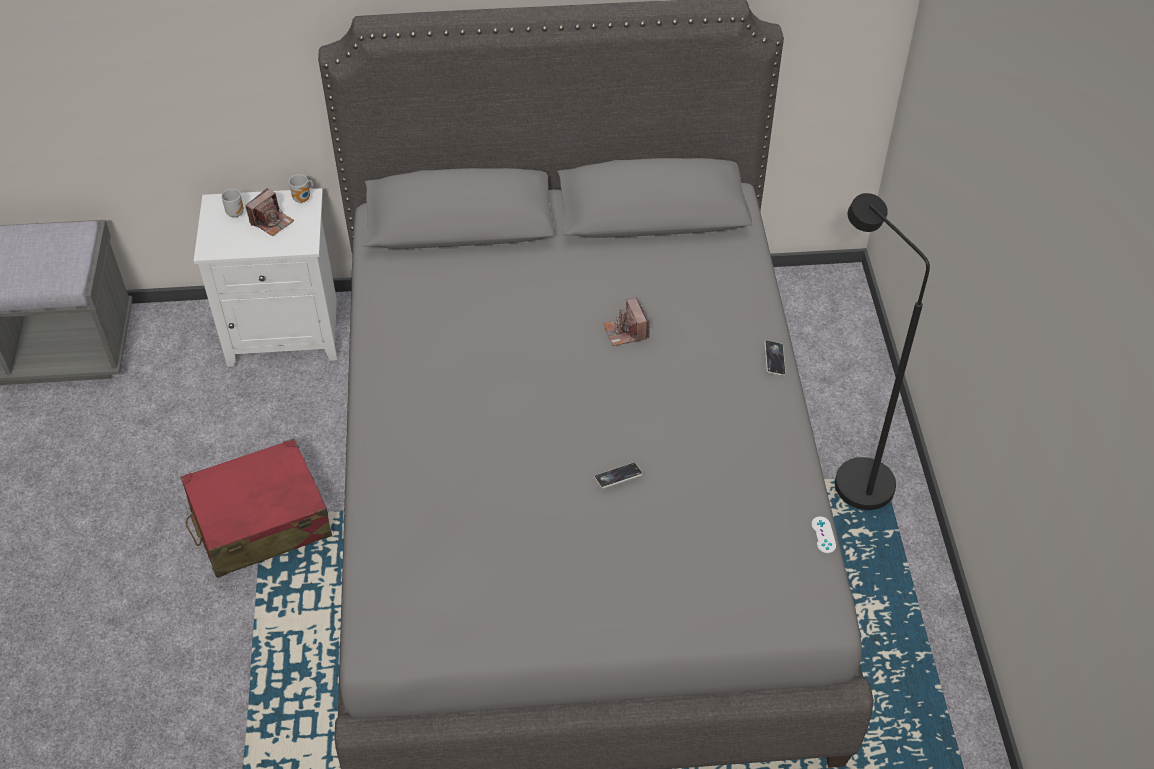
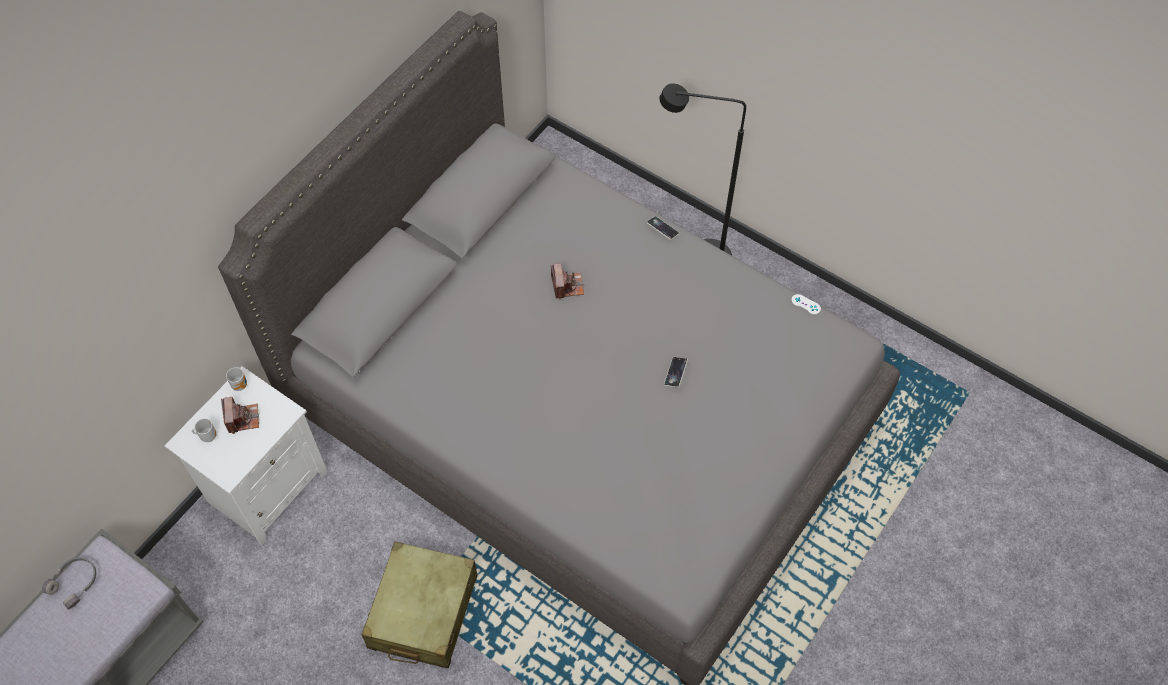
camera: 50 degrees left, 10 degrees up
(39, 235) = (75, 583): none -> grey headphones
(259, 522) = (423, 612): red suitcase -> beige suitcase
(626, 332) = (567, 286): camera -> camera turned 120 degrees counterclockwise

